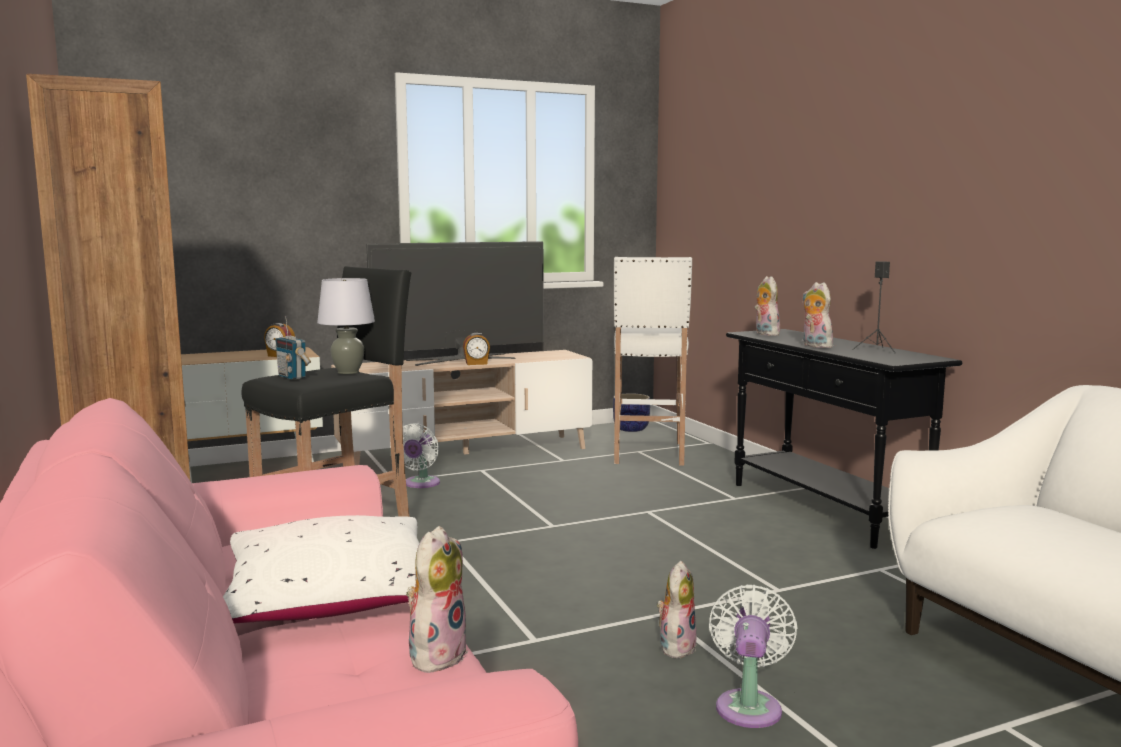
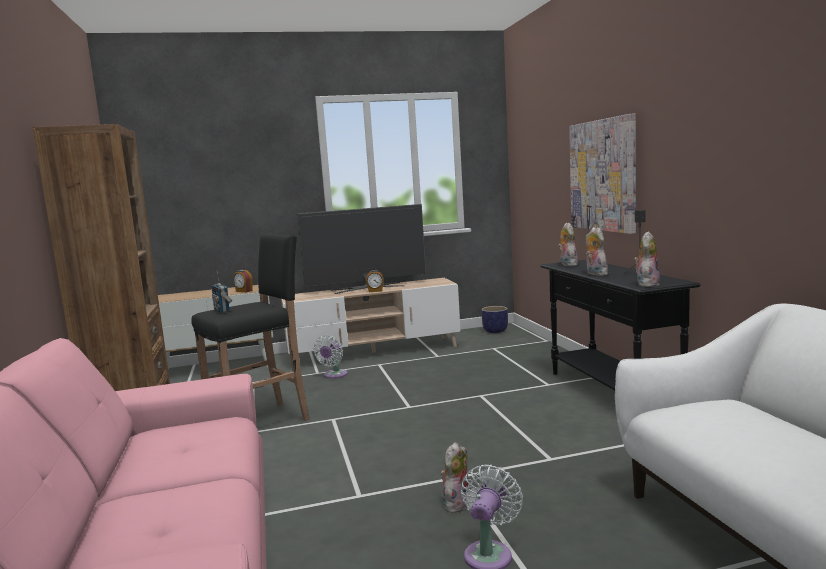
camera: 10 degrees right, 0 degrees up
(330, 599) = (177, 475): white pillow -> none
(348, 372) = (261, 306): grey table lamp -> none
(436, 654) = (216, 522): plush toy -> plush toy (646, 284)
(648, 454) = (499, 350): white stool -> none
(816, 215) = (603, 175): none -> picture

